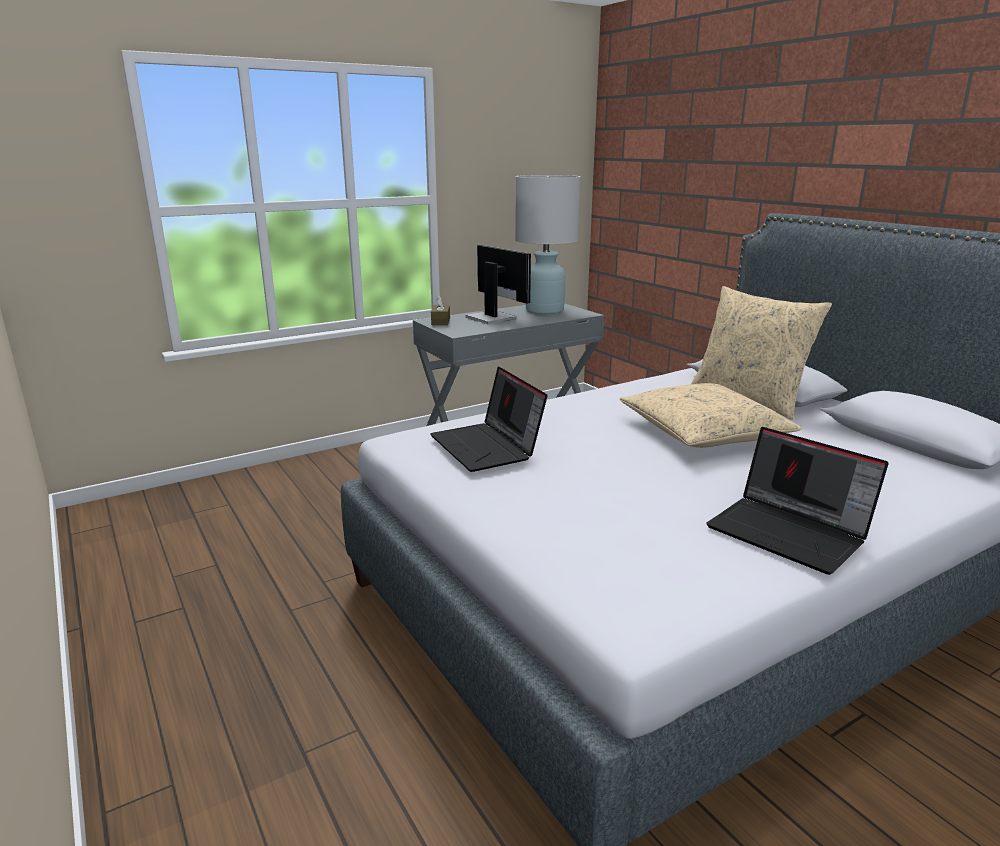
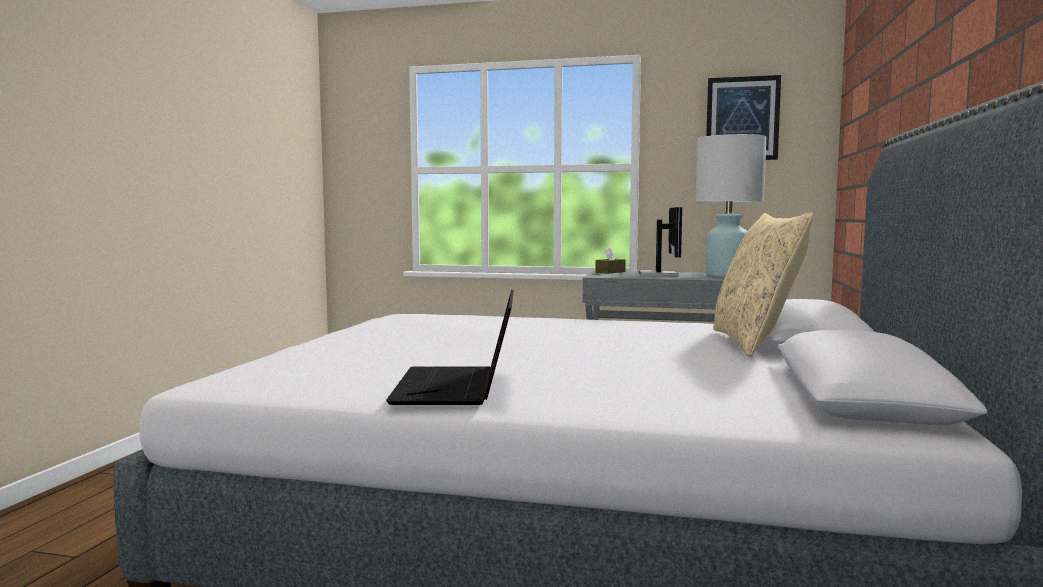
camera: 45 degrees right, 15 degrees down
(488, 447) = (429, 321): laptop -> none
(524, 147) = (742, 119): none -> picture
(703, 432) = (622, 346): beige pillow -> none

